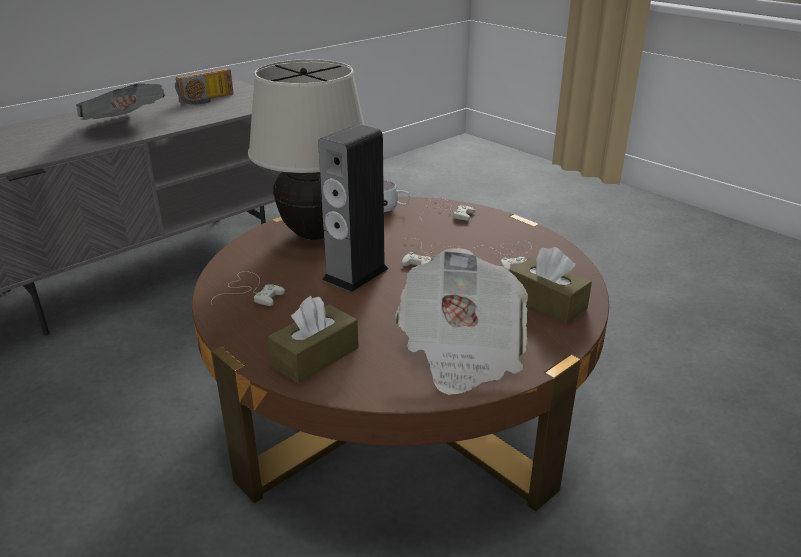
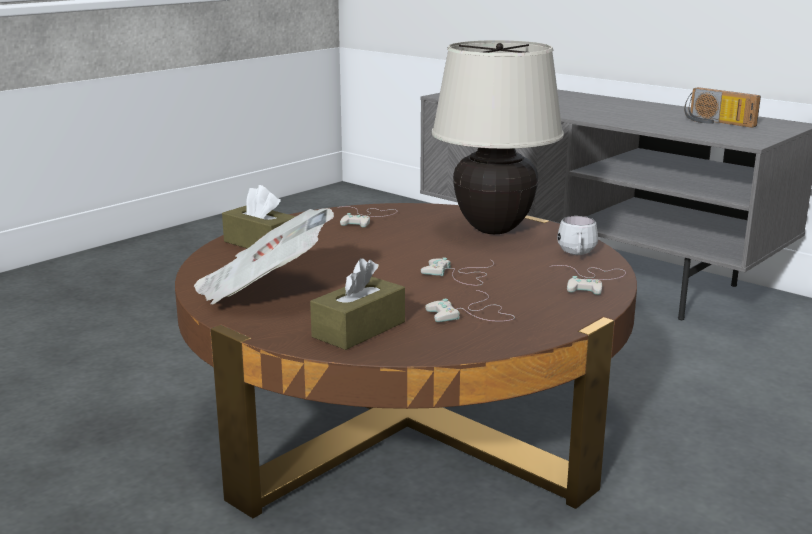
camera: 85 degrees right, 10 degrees down
(125, 127) = (598, 112): newspaper -> none
(355, 274) = (408, 248): speaker -> none

